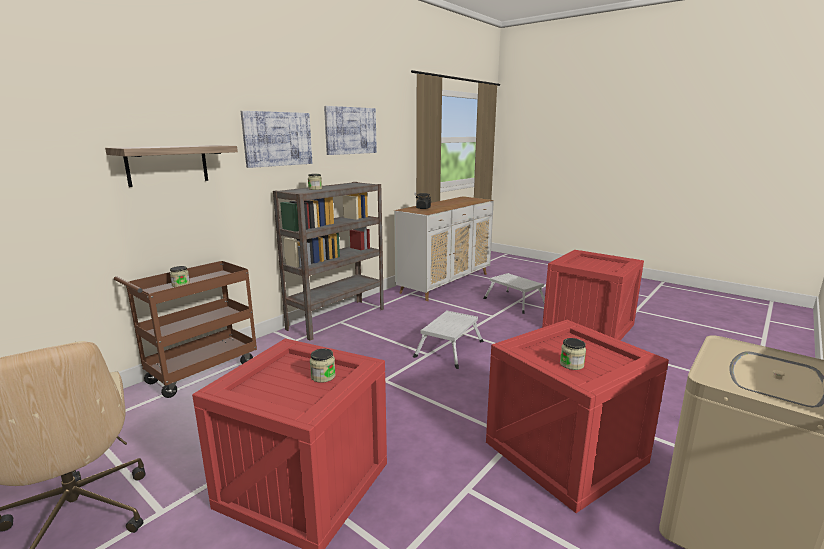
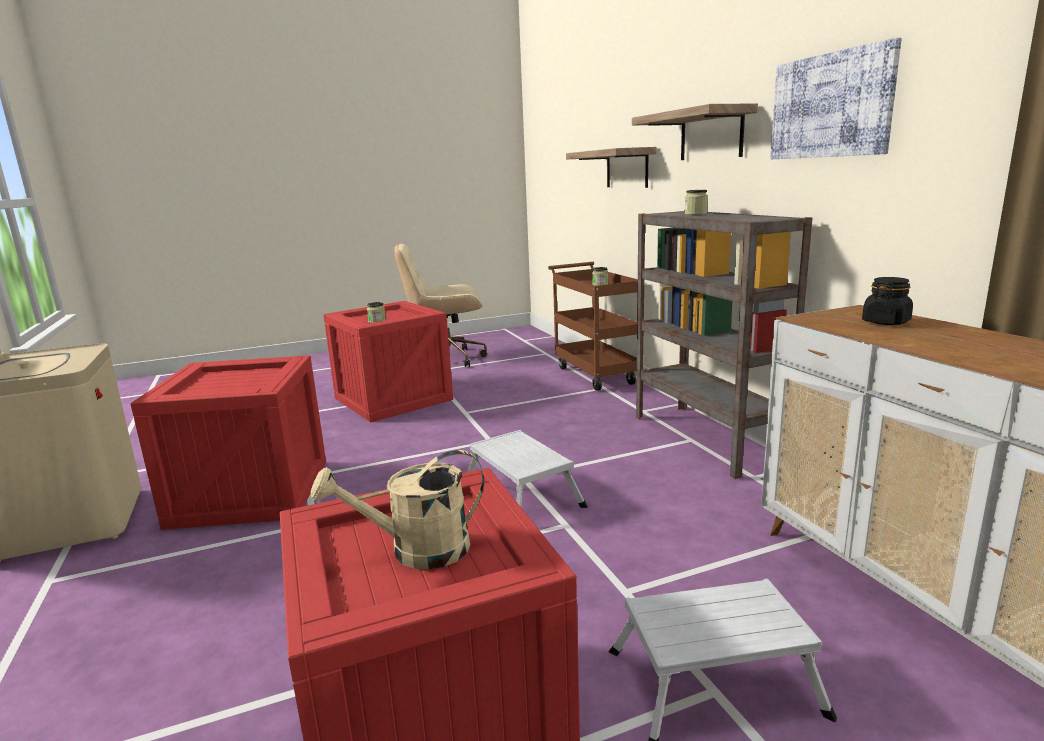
camera: 120 degrees right, 0 degrees up
(277, 139) = (711, 134): picture -> shelf
(571, 364) = (228, 377): jar -> none
(595, 264) = (416, 551): none -> beige watering can

